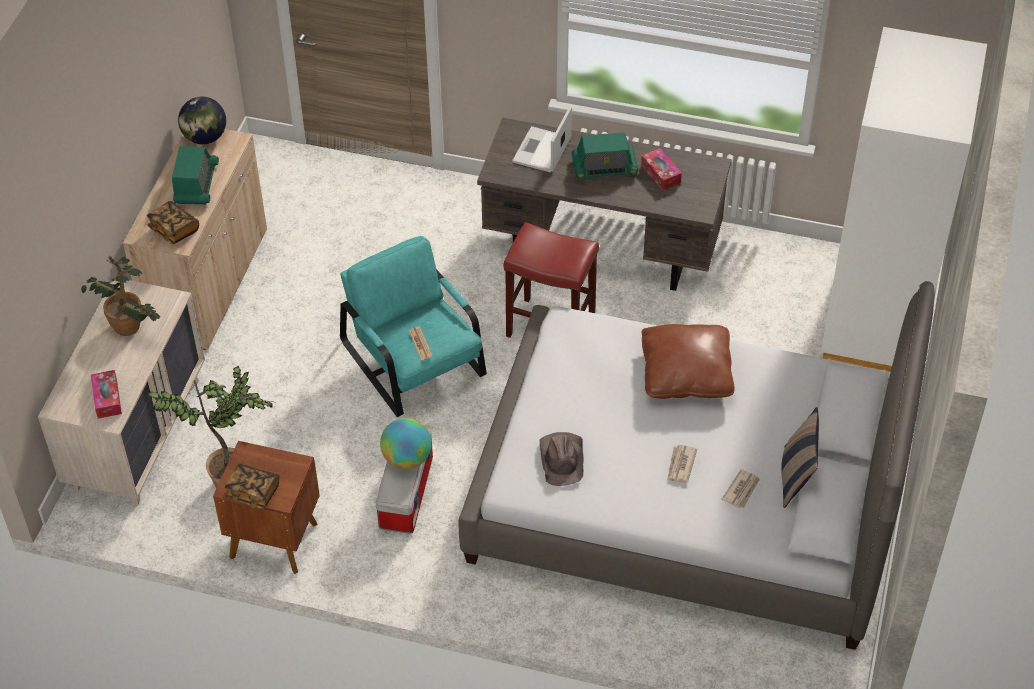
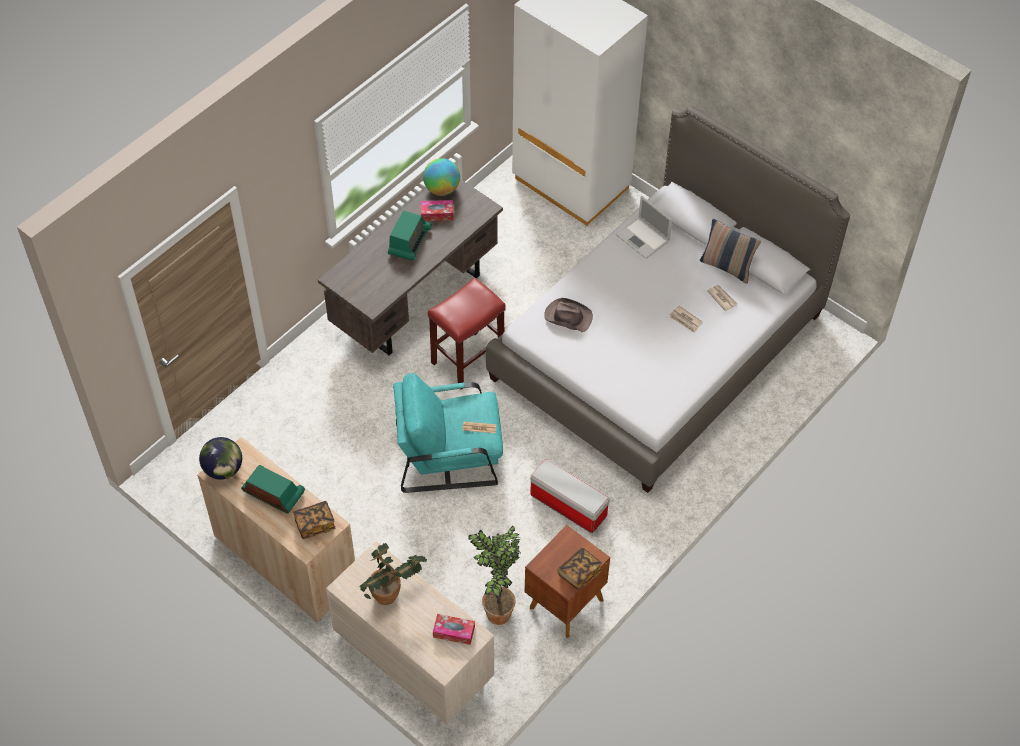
camera: 65 degrees left, 5 degrees up
(407, 458) = (566, 482): globe -> globe (442, 189)
(541, 151) = (369, 270): laptop -> laptop (643, 238)
(562, 459) = (646, 381): brown hat -> brown hat (567, 316)
(686, 373) = (610, 284): brown pillow -> none

